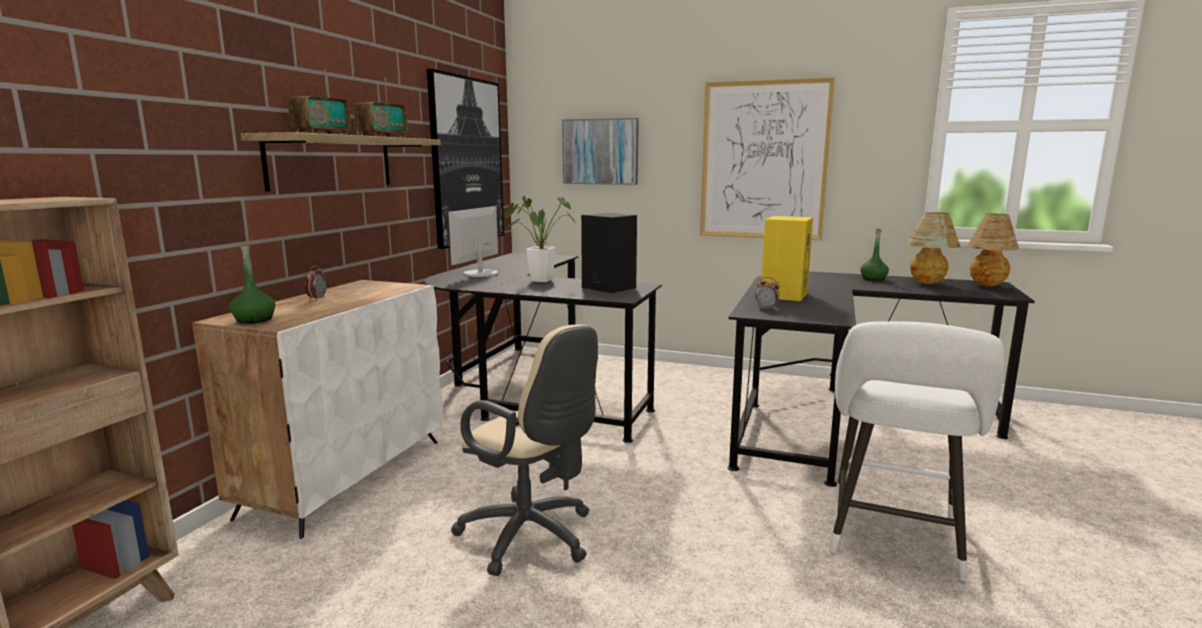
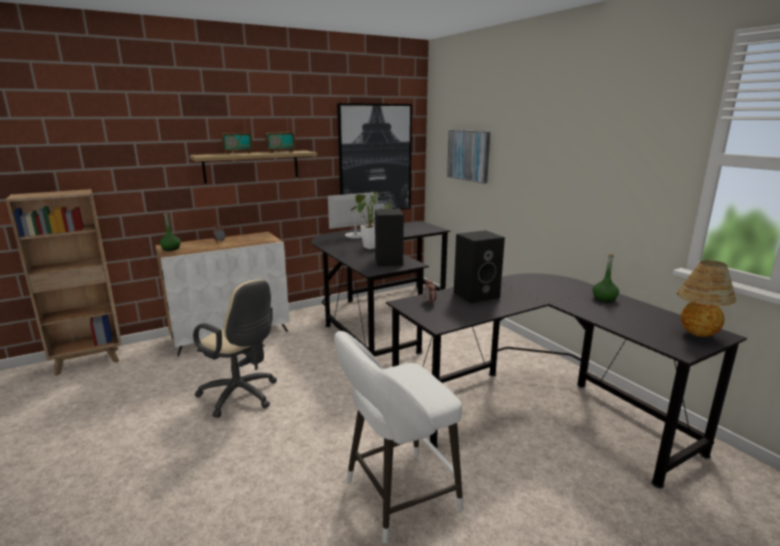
camera: 40 degrees right, 5 degrees up
(532, 538) = (241, 396): beige office chair -> beige office chair turned 45 degrees counterclockwise
(763, 161) = (565, 175): picture -> none
(783, 295) = (476, 294): yellow speaker -> black speaker
(928, 283) = (642, 316): table lamp -> none

